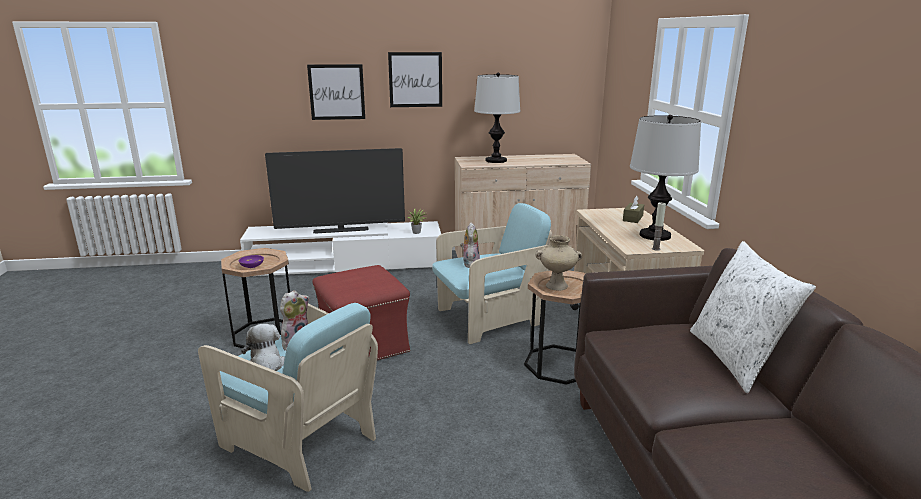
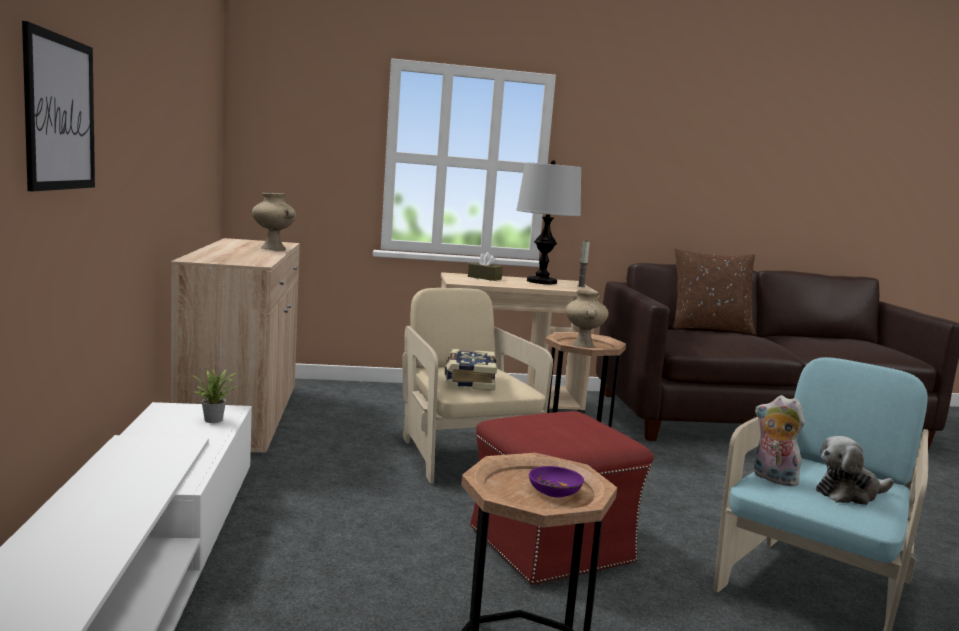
camera: 90 degrees left, 10 degrees down
(341, 230) = (142, 479): television -> none
(415, 79) = (133, 100): picture -> none
(470, 263) = (468, 381): plush toy -> book
(489, 319) = (463, 456): turquoise armchair -> beige armchair
(496, 160) = (236, 255): table lamp -> none
(541, 162) = (272, 248): none -> beige vase
(735, 359) = (709, 329): white pillow -> brown pillow

